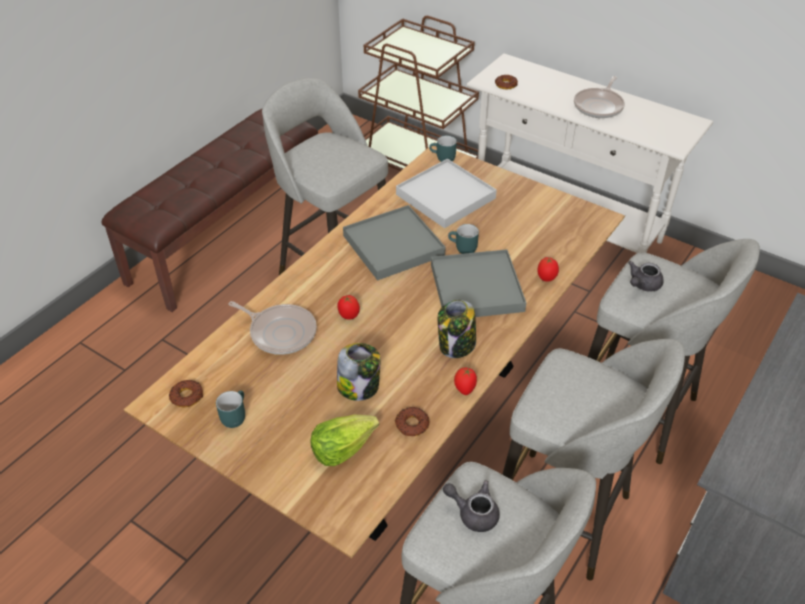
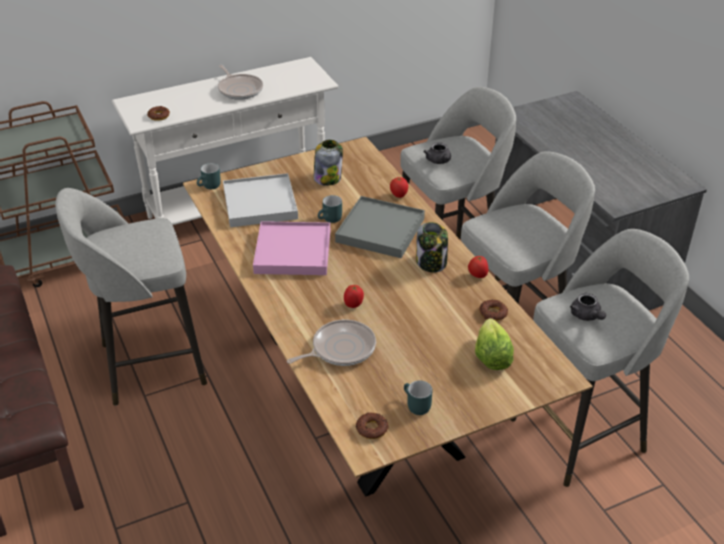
camera: 60 degrees left, 5 degrees down
(359, 387) = (436, 326): jar -> jar (327, 178)
(393, 245) = (292, 252): grey tray -> pink tray
(473, 513) = (586, 316): grey teapot -> grey teapot turned 75 degrees counterclockwise

